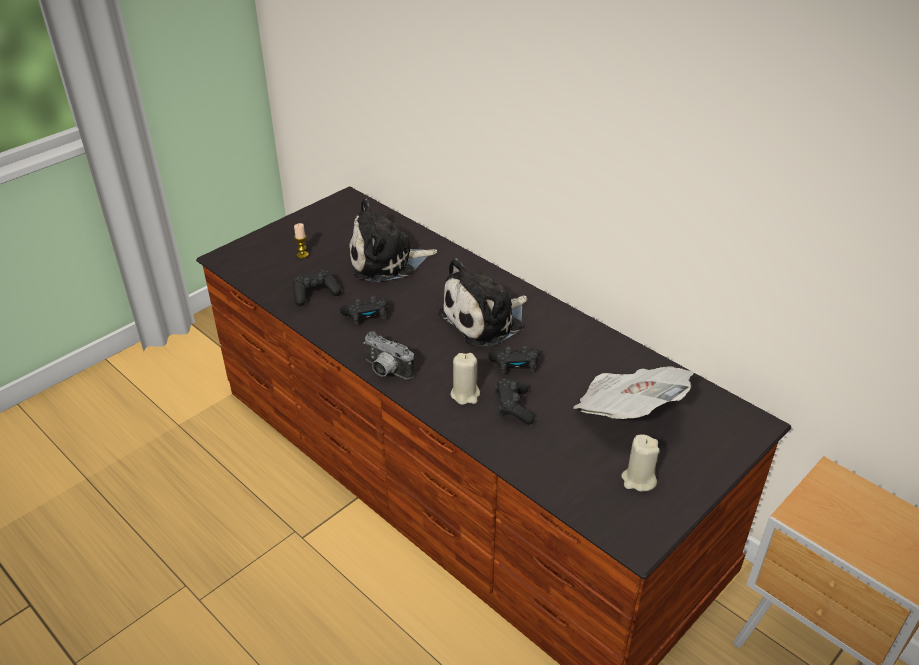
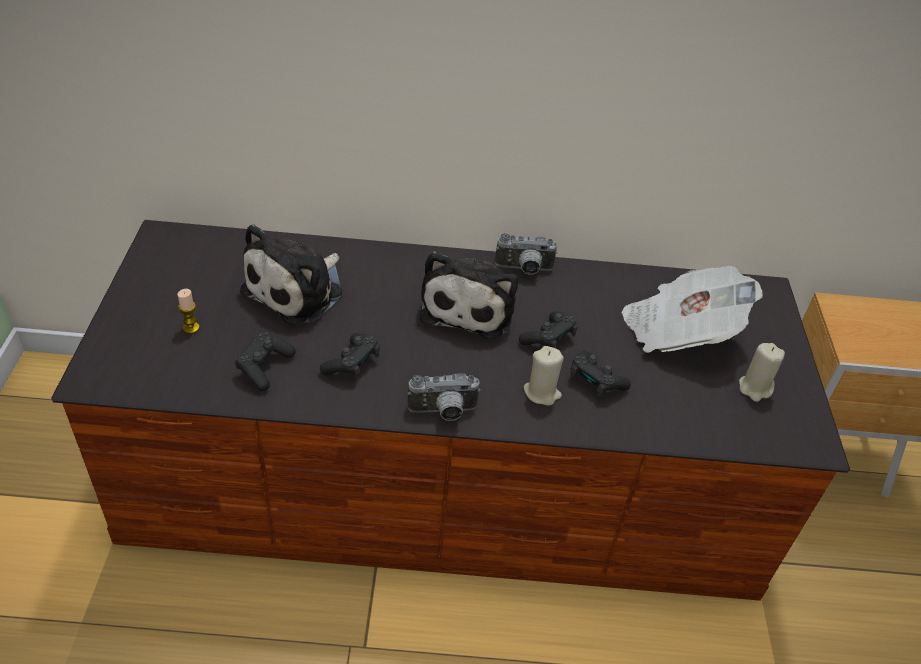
camera: 45 degrees left, 5 degrees up
(556, 316) = (524, 270): none -> camera

